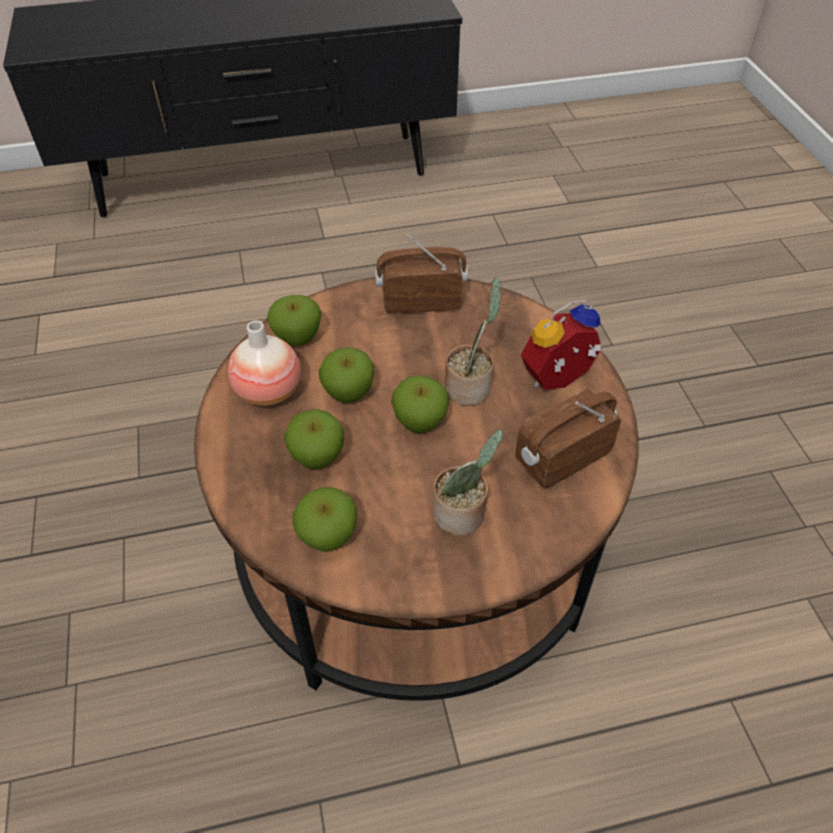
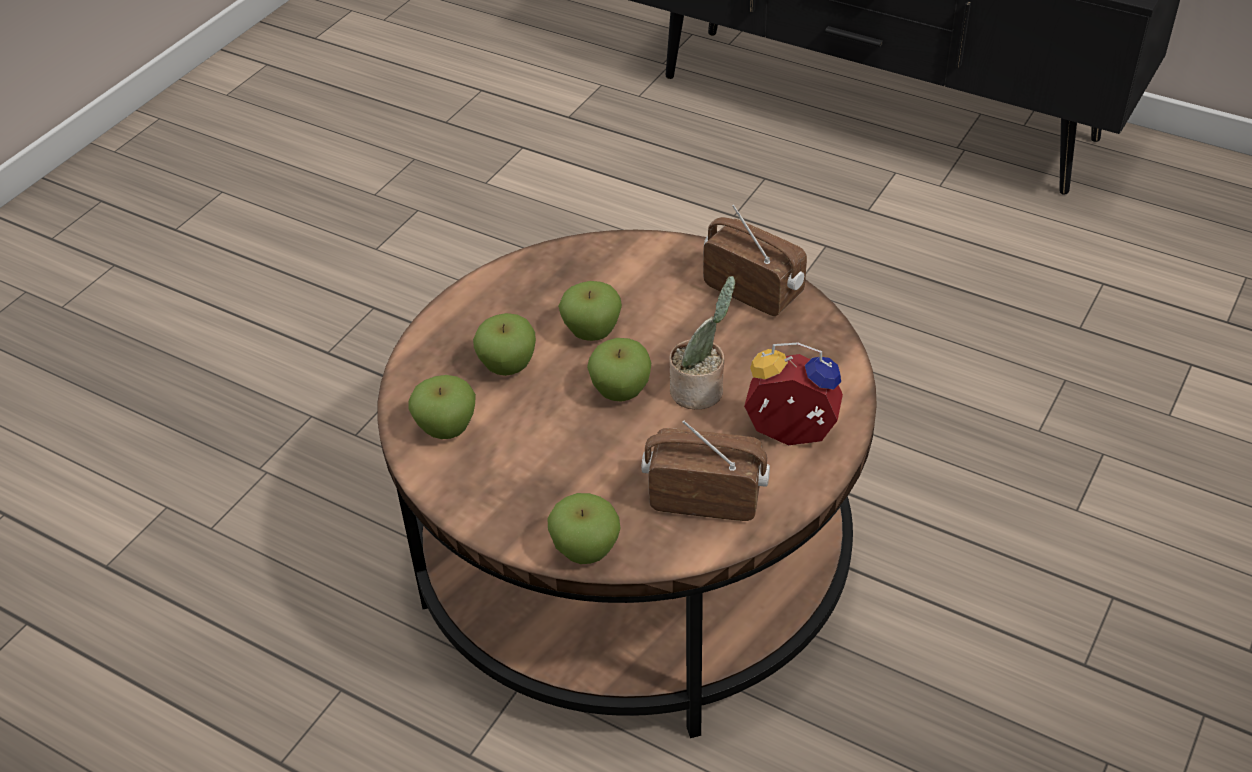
camera: 45 degrees right, 5 degrees down
(268, 391) = (532, 292): vase -> none
(297, 338) = (605, 262): apple -> apple (585, 551)
(462, 515) = (564, 483): potted plant -> none

